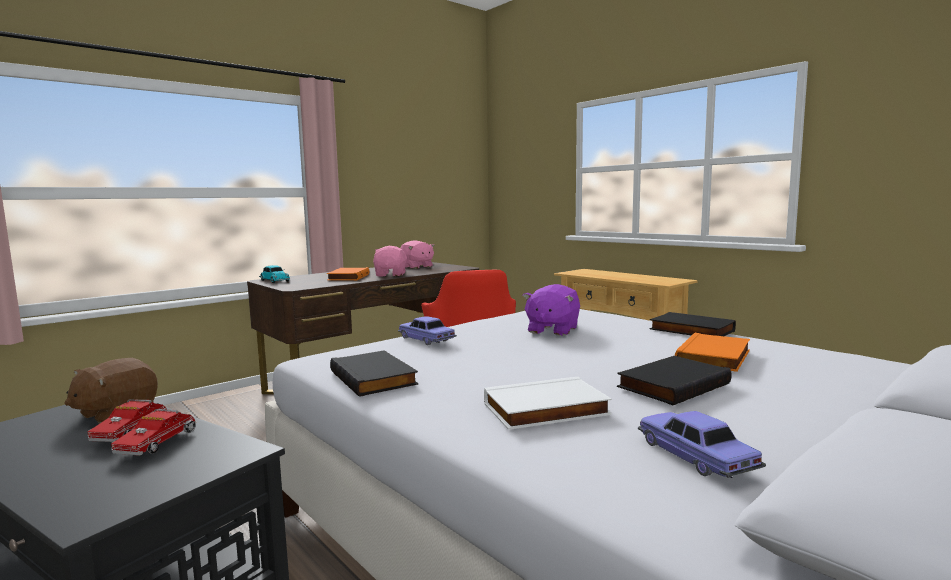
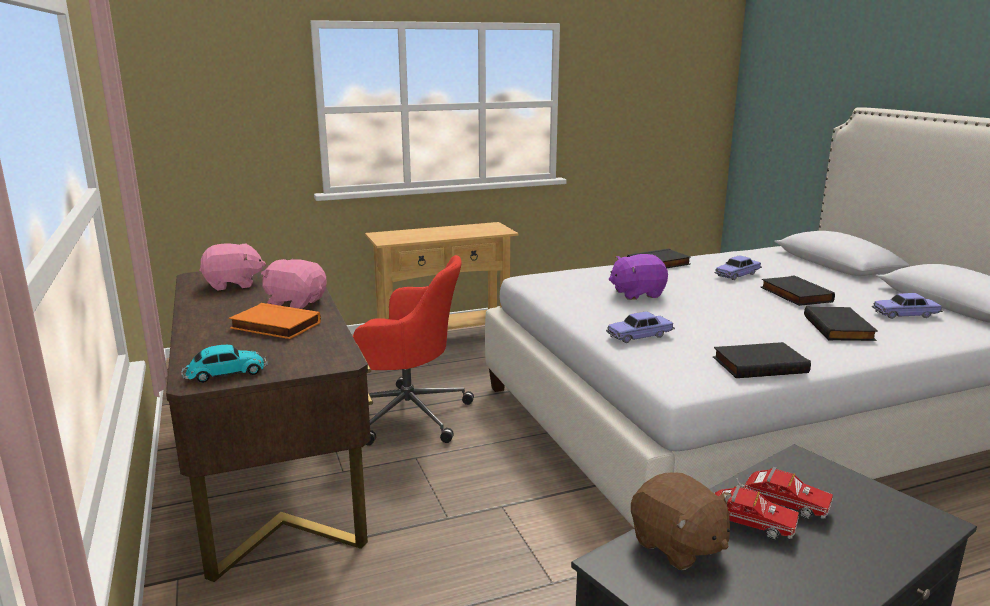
camera: 70 degrees left, 10 degrees up
(546, 410) = (840, 328): white book -> black book
(552, 330) = (637, 293): purple plush toy -> purple plush toy turned 120 degrees clockwise
(715, 357) = (737, 275): orange book -> toy car

